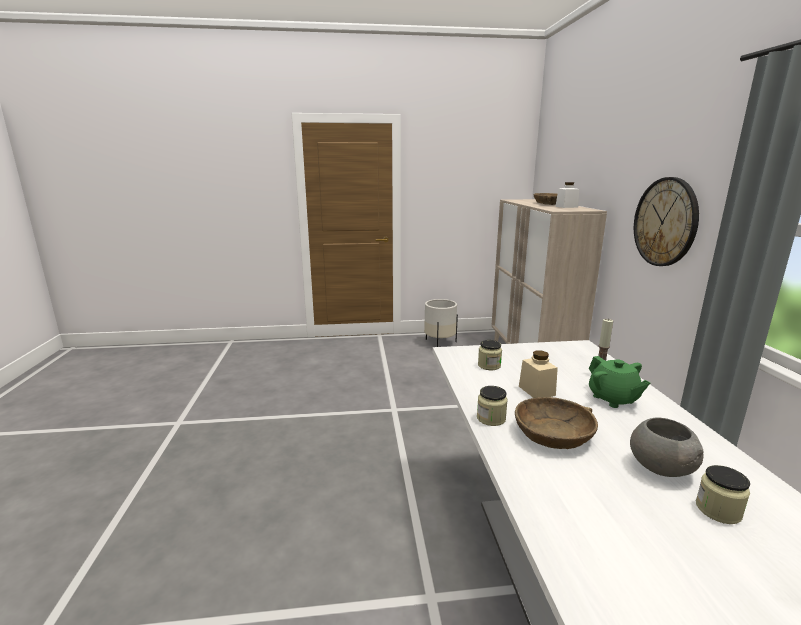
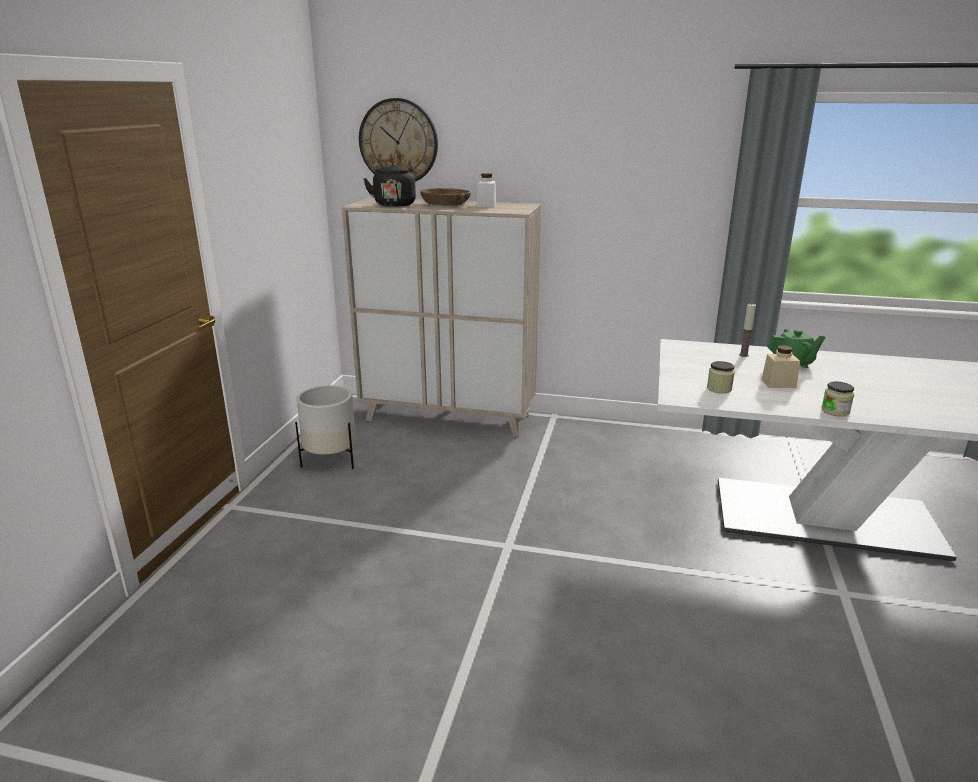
camera: 70 degrees left, 5 degrees up
(527, 201) = (394, 204): none -> black kettle
(553, 433) = (855, 396): brown bowl -> none
(660, 468) = (895, 379): grey bowl -> none
(665, 222) = (638, 208): wall clock -> wall clock (398, 142)
(718, 510) = (937, 379): jar -> none

